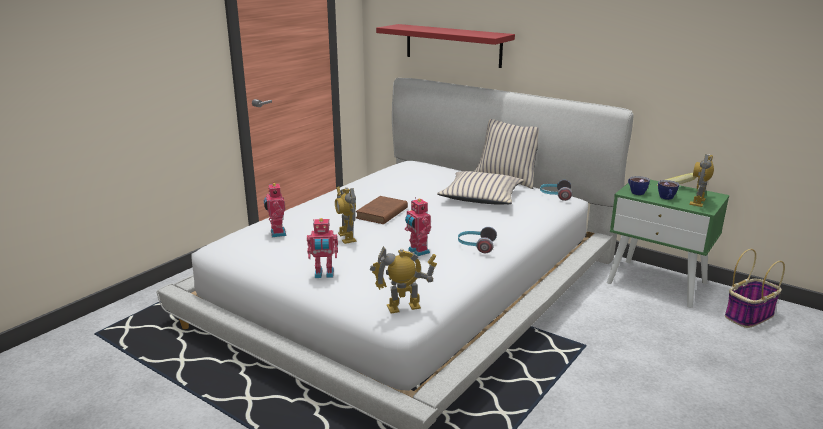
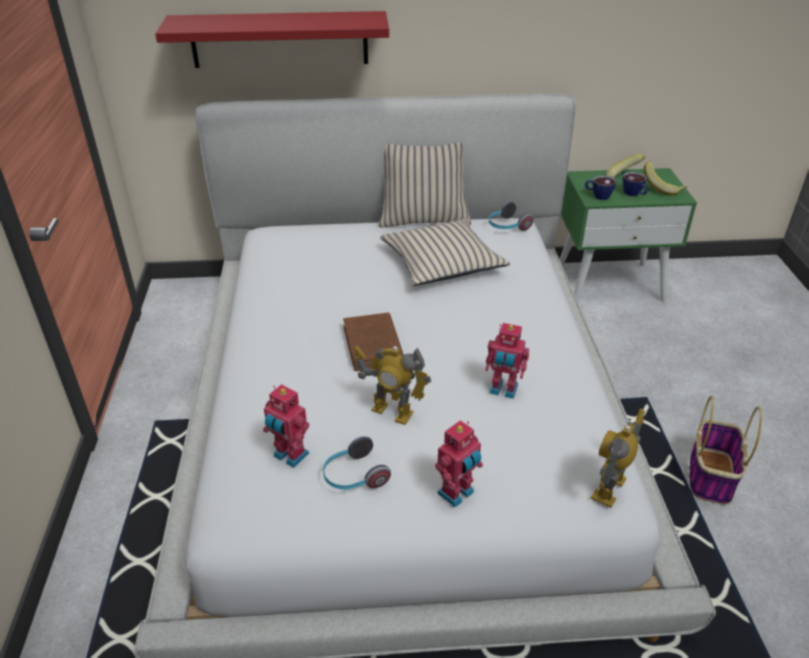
camera: 40 degrees left, 15 degrees up
(476, 246) = (544, 346): headphones -> headphones (354, 476)
(698, 202) = (662, 188): toy robot -> banana
(749, 315) = (711, 288): basket -> basket (710, 475)

